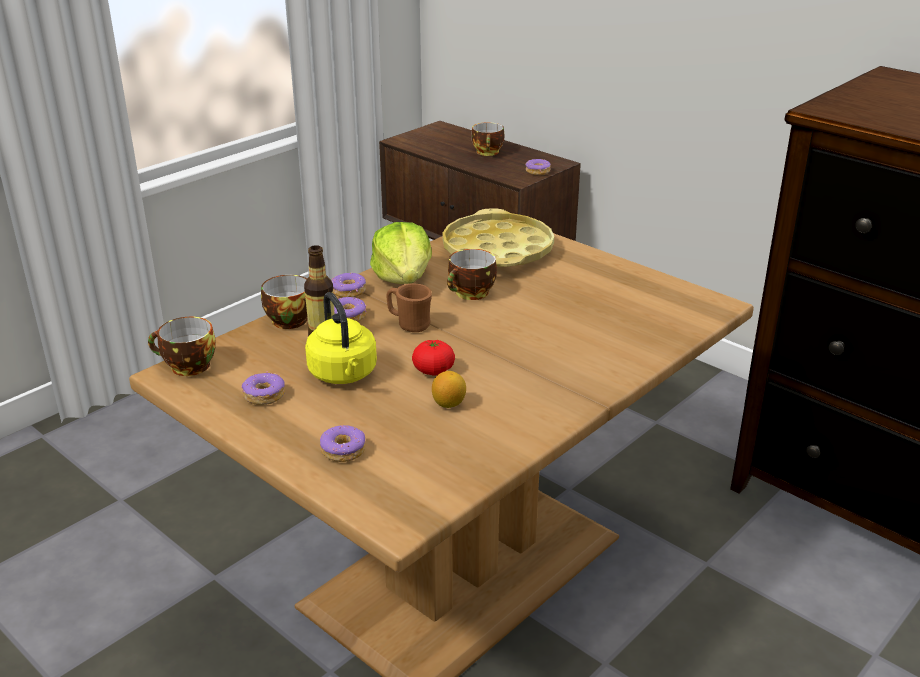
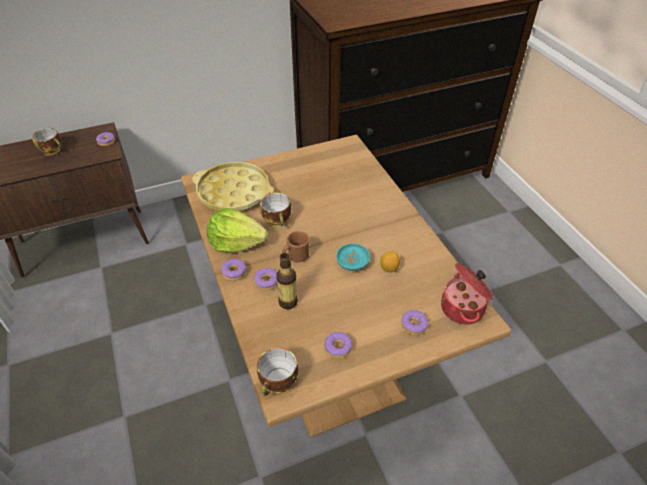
camera: 65 degrees left, 15 degrees up
(287, 319) = (250, 313): cup -> none
(344, 375) = (335, 303): yellow kettle -> none
(412, 494) = (463, 308): none -> cooking pot
(433, 370) = (352, 263): tomato -> turquoise bowl

